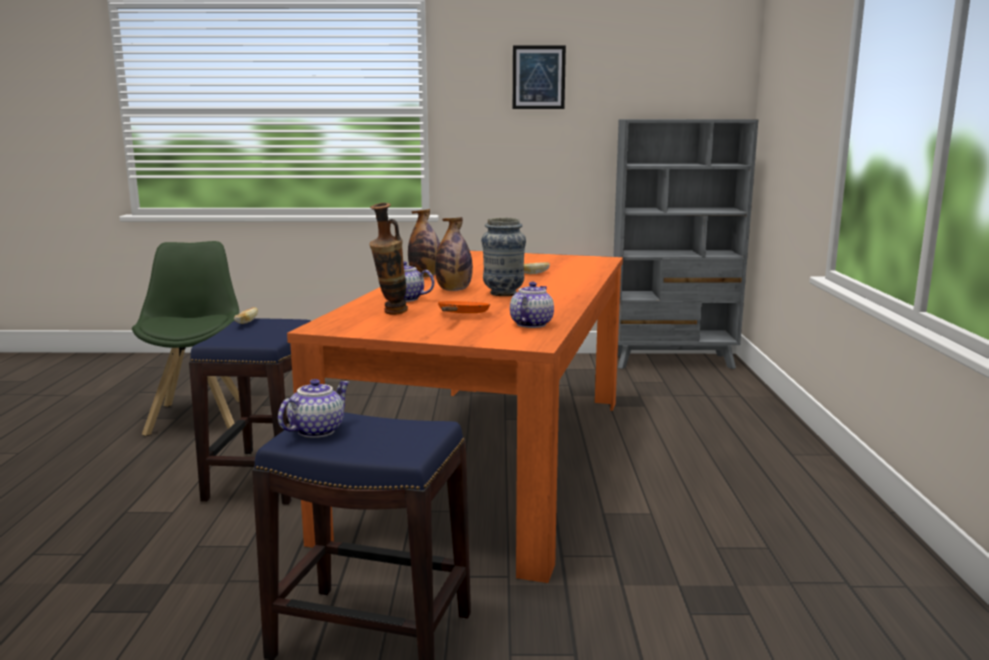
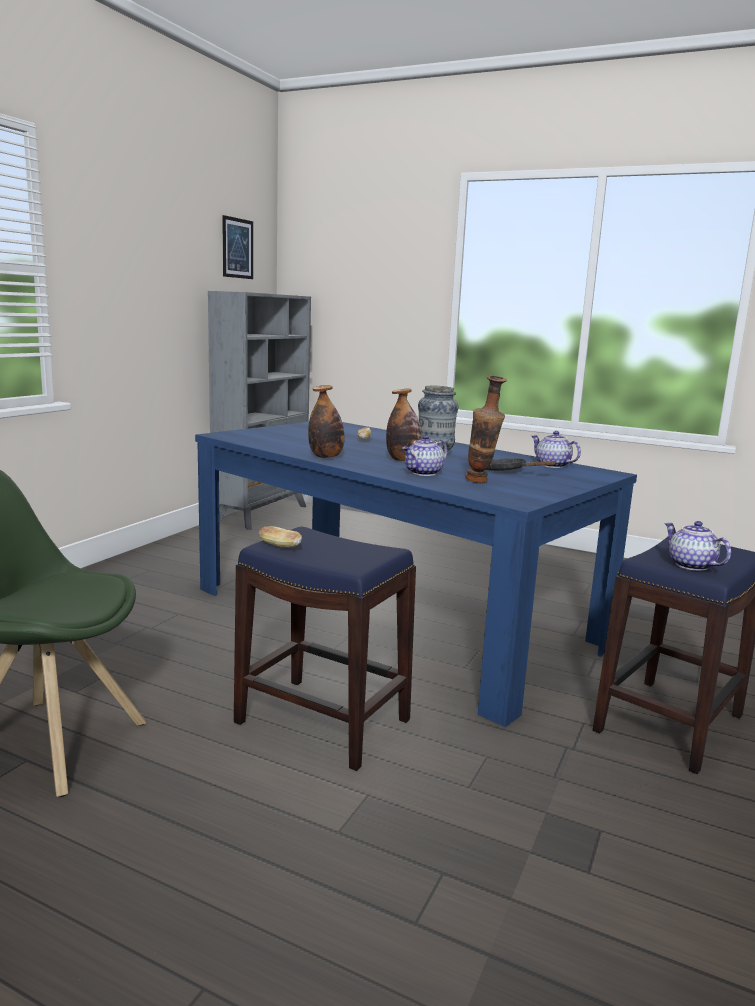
camera: 65 degrees left, 0 degrees up
(462, 315) = (507, 471): orange frying pan -> black frying pan
(491, 460) = (392, 617): orange dining table -> blue dining table
(538, 77) = (144, 240): picture -> picture (237, 248)

